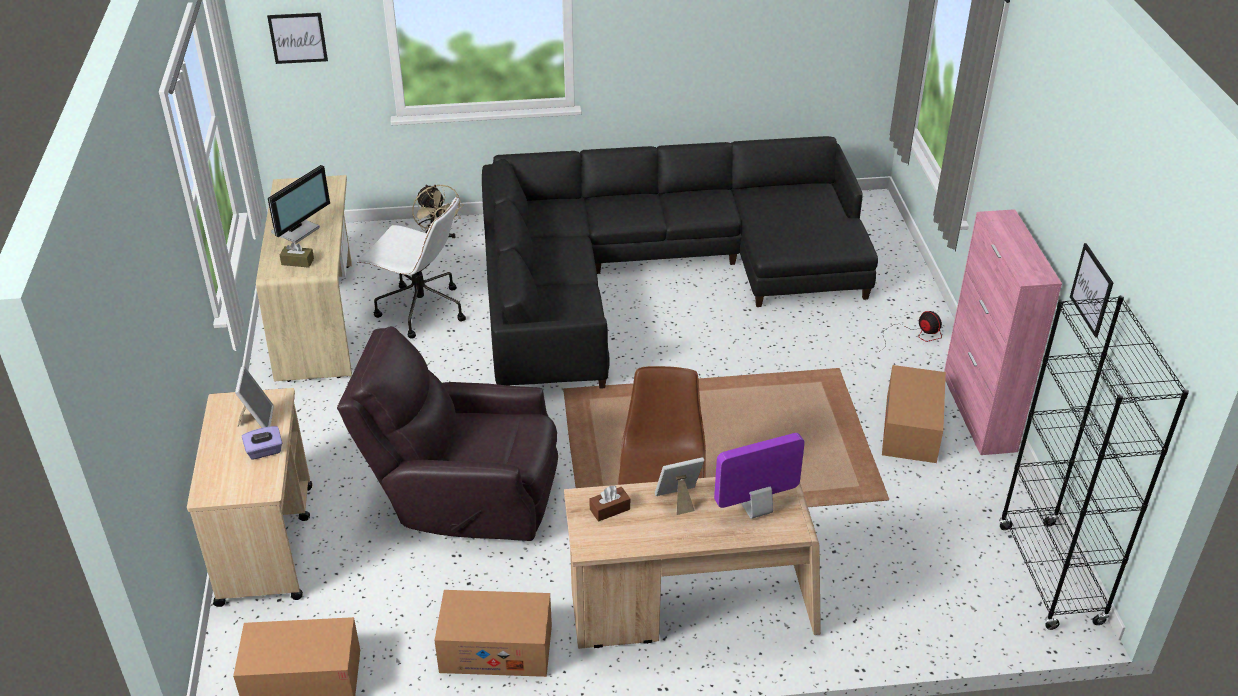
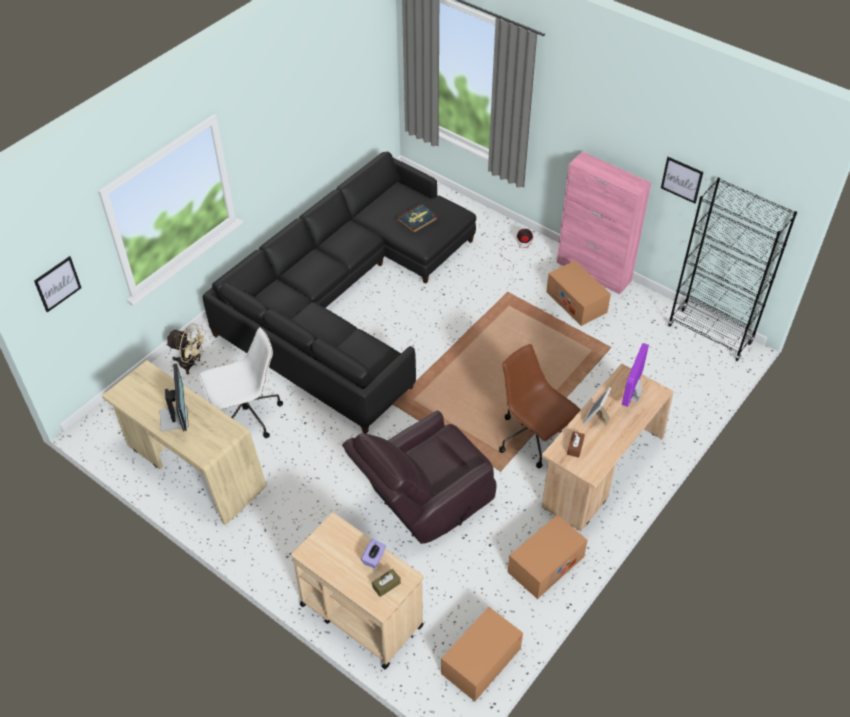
camera: 45 degrees left, 10 degrees up
(256, 420) = (342, 546): picture frame -> none
(297, 262) = (209, 437): brown tissue box -> brown tissue box (386, 585)
(797, 225) = (417, 219): none -> book

